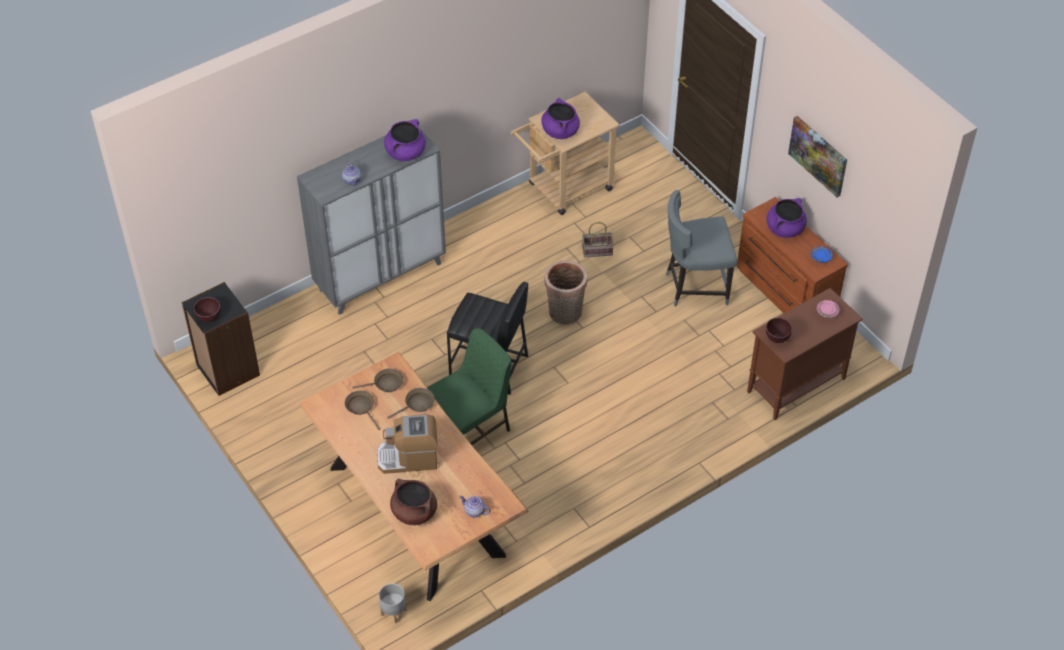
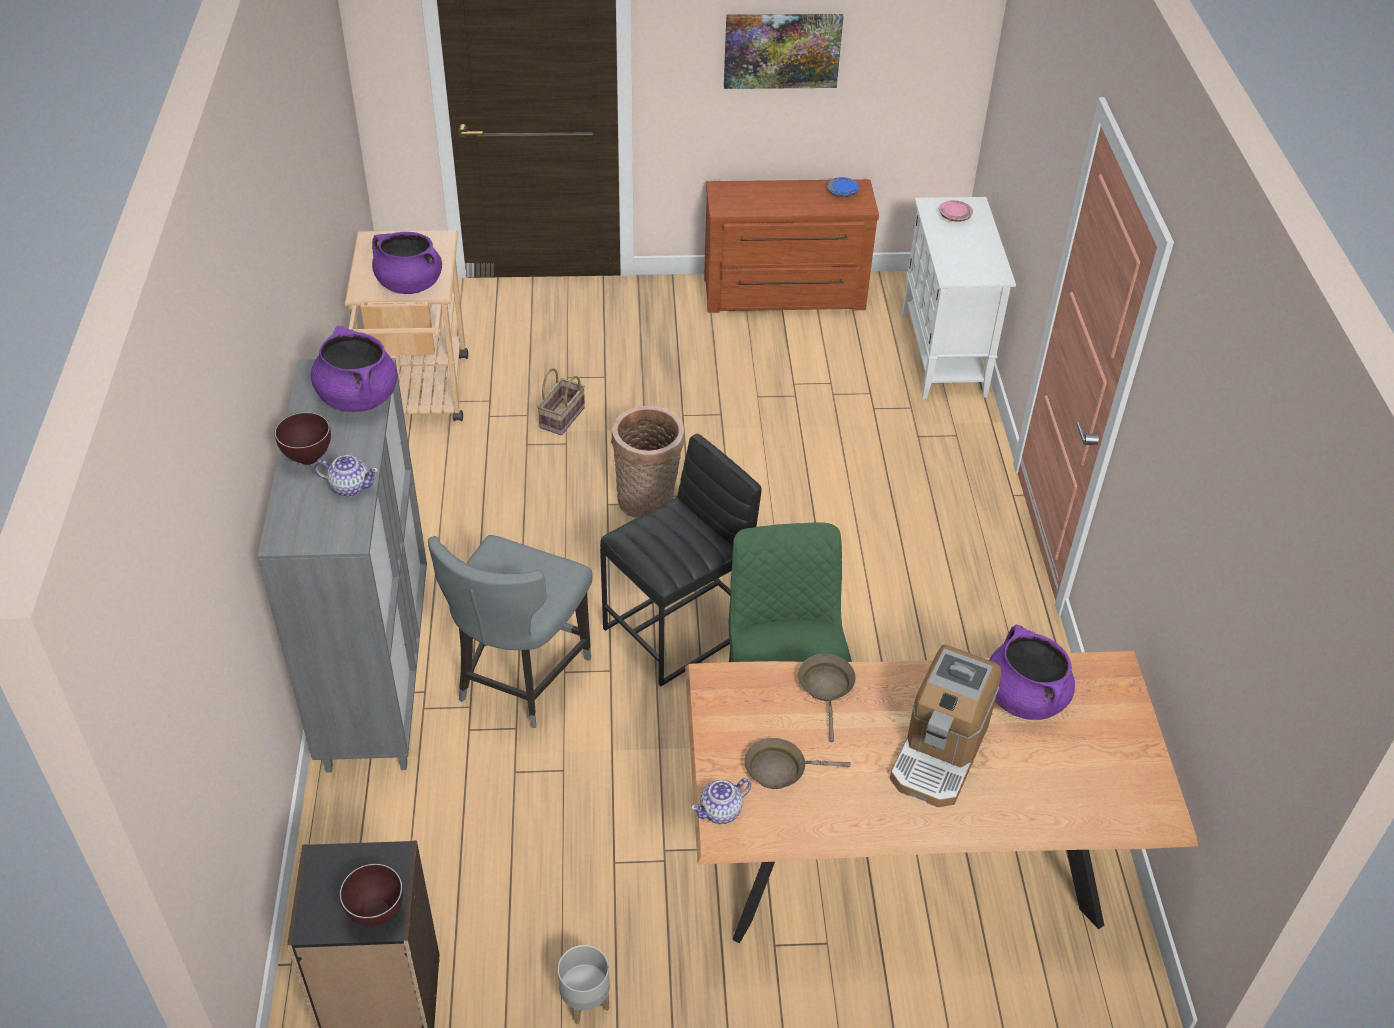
camera: 60 degrees left, 5 degrees down
(386, 384) = (750, 711): brown frying pan -> none
(393, 612) = (1102, 991): grey planter -> grey planter (584, 1002)
(414, 512) = (1067, 799): brown cooking pot -> none
(475, 511) = (1107, 716): teapot -> teapot (721, 811)
(694, 287) = (709, 362): grey chair -> grey chair (519, 678)
(777, 340) = (972, 273): brown bowl -> brown bowl (310, 458)
(785, 229) = (768, 197): purple cooking pot -> purple cooking pot (1024, 697)
(795, 386) = (944, 355): brown cabinet -> white cabinet

